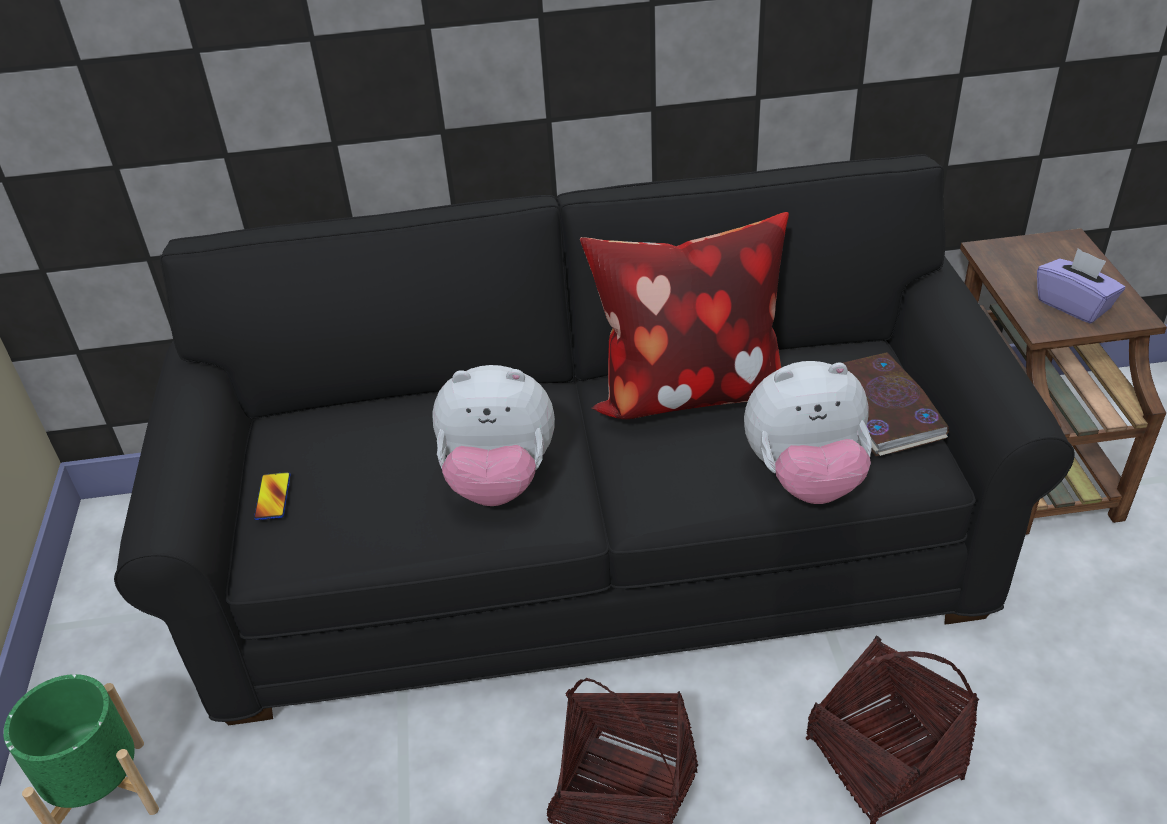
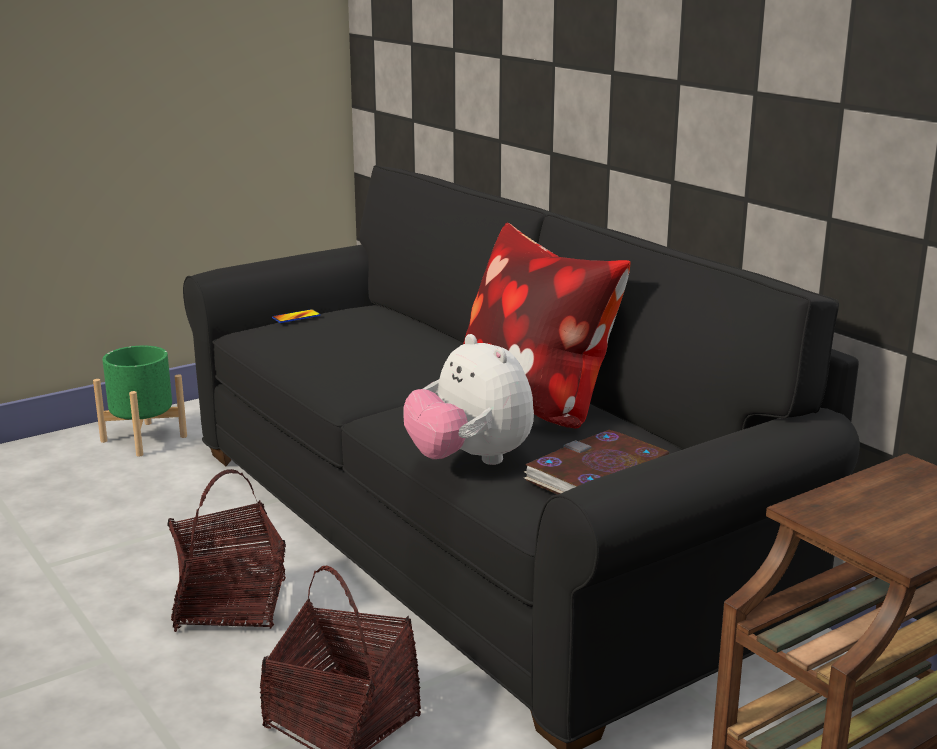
camera: 60 degrees right, 20 degrees down
(498, 480) = (366, 365): plush toy -> none
(1074, 305) = (872, 520): purple tissue box -> none

